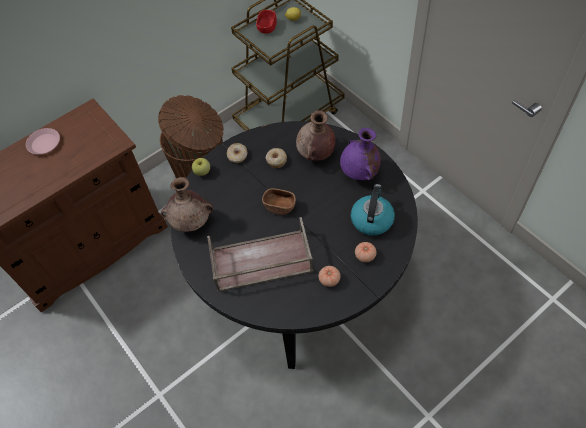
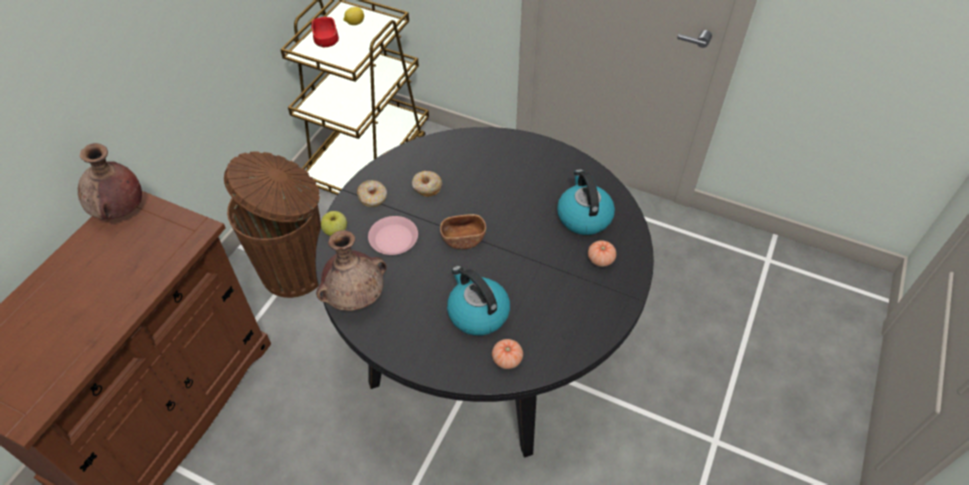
camera: 30 degrees left, 5 degrees down
(44, 143) = (78, 265): pink plate -> pink plate (393, 239)
(260, 261) = (477, 313): brown tray -> kettle
(316, 154) = (472, 165): brown vase -> brown vase (120, 211)
(329, 279) = (575, 302): tomato -> tomato (507, 359)
(360, 173) = (538, 170): purple vase -> none

